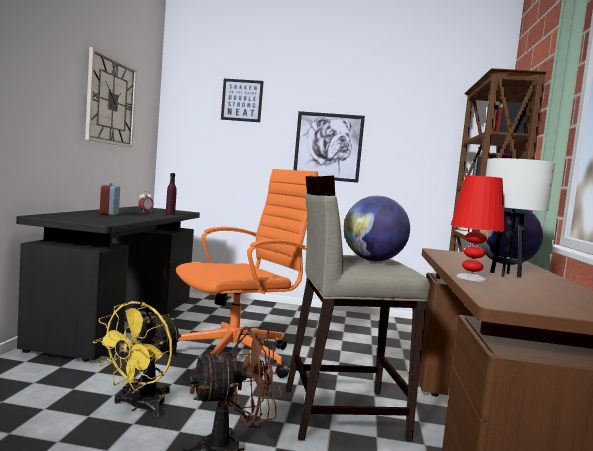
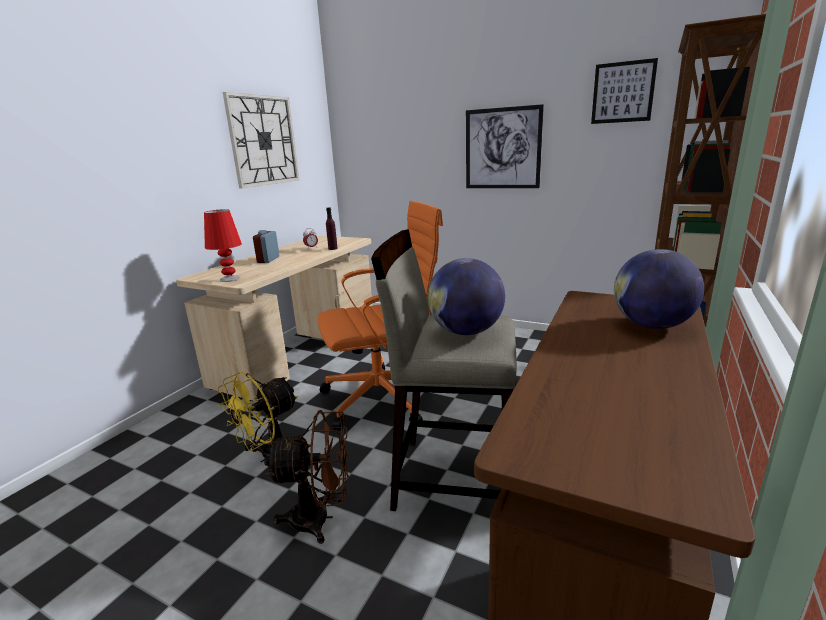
camera: 20 degrees right, 15 degrees up
(119, 323) = (301, 353): black desk -> beige desk
(242, 100) = (405, 106): picture -> picture (623, 92)
(470, 278) = (548, 376): red table lamp -> red table lamp (230, 279)
(505, 275) = (616, 360): white table lamp -> none

